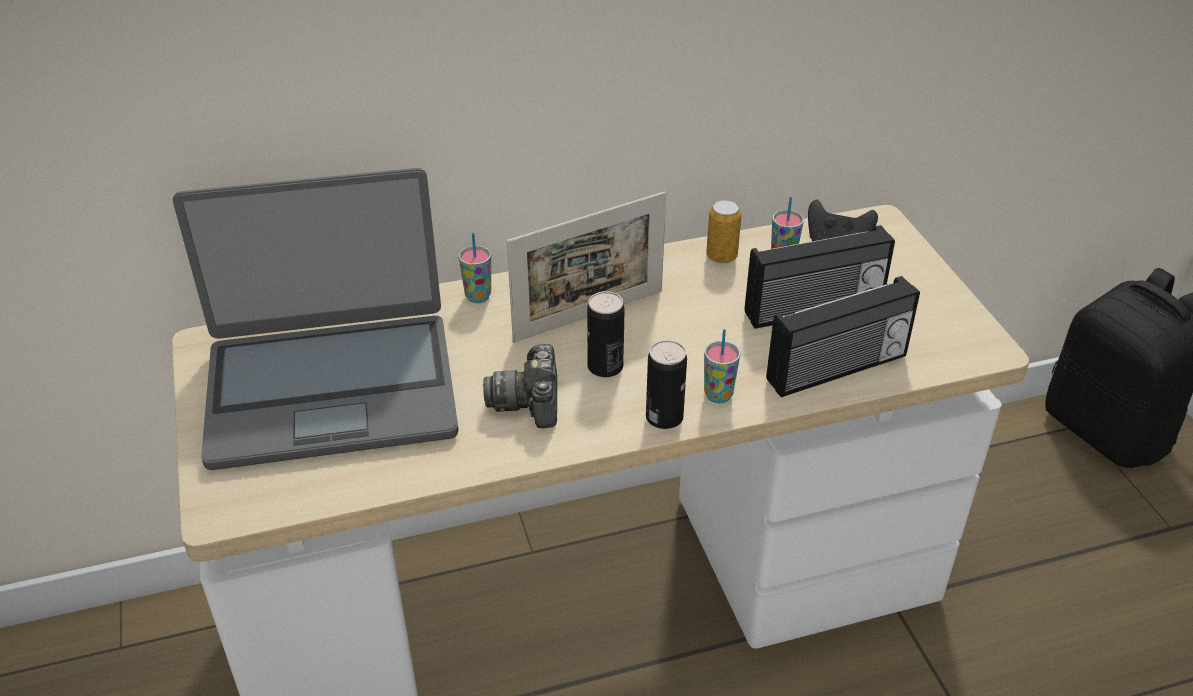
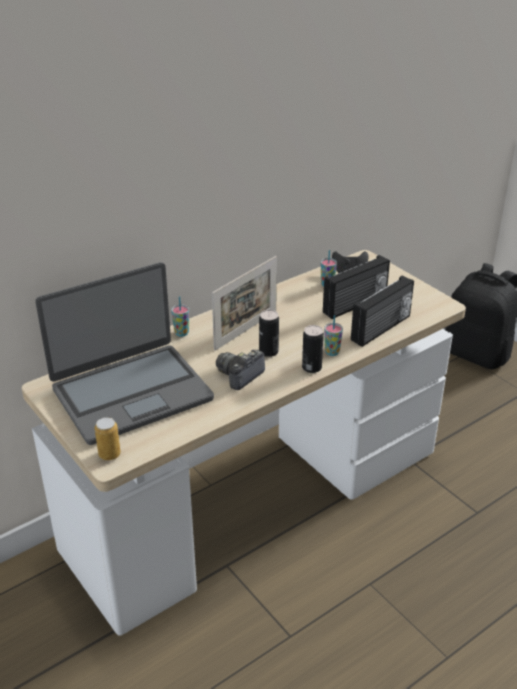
camera: 20 degrees left, 5 degrees down
(529, 402) = (240, 376): camera -> camera turned 60 degrees clockwise
(721, 256) = (296, 289): can -> can (109, 454)

